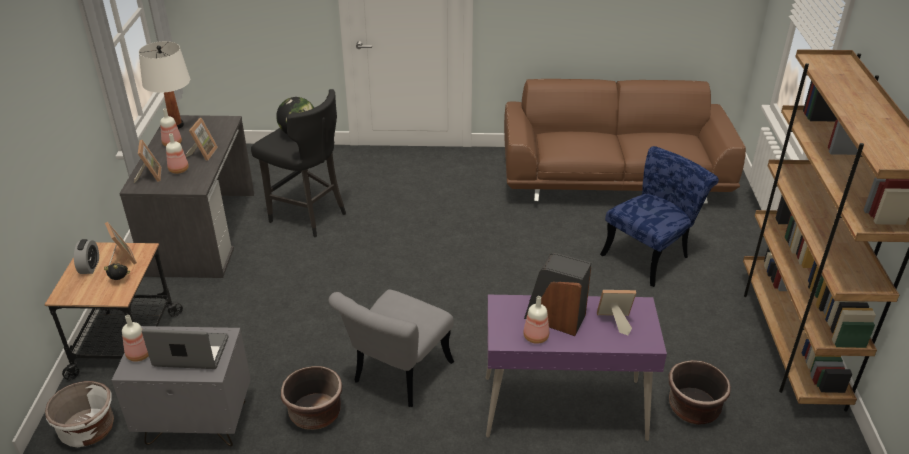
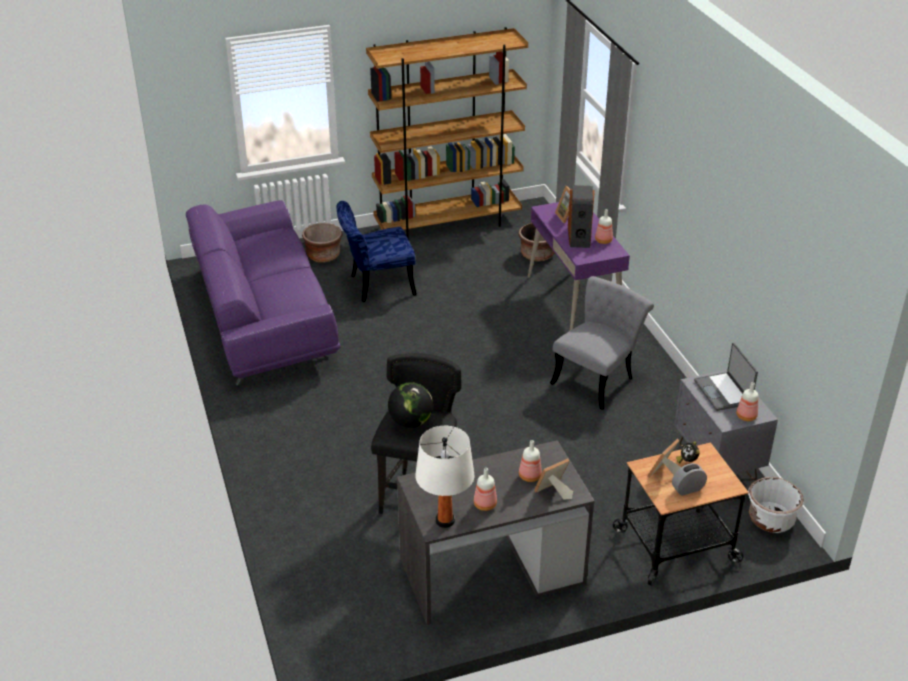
camera: 110 degrees left, 0 degrees up
(203, 153) = (490, 472): picture frame -> none
(315, 414) = (662, 406): brown planter -> brown planter (323, 255)
(396, 376) = (597, 378): grey chair -> grey chair turned 60 degrees counterclockwise
(613, 179) = (263, 317): brown sofa -> purple sofa
(651, 254) = (376, 285): blue chair -> blue chair turned 45 degrees counterclockwise

